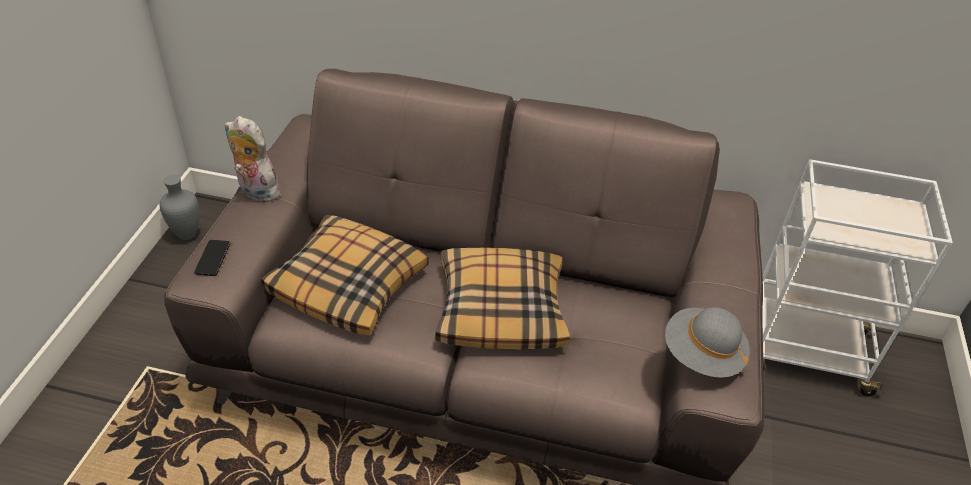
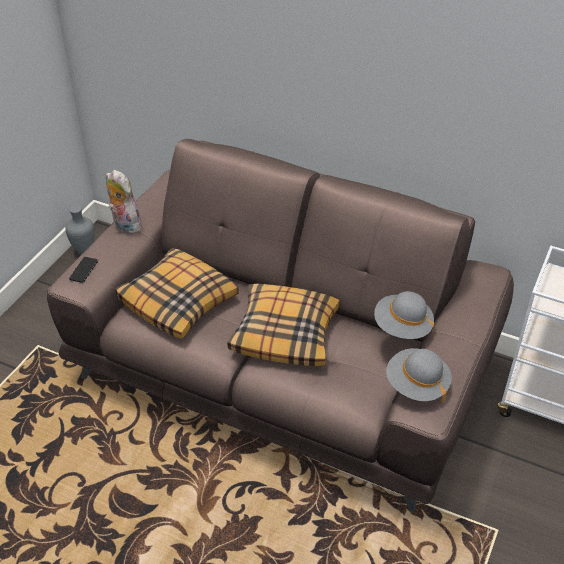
camera: 15 degrees right, 0 degrees up
(655, 282) = (402, 327): none -> grey hat

